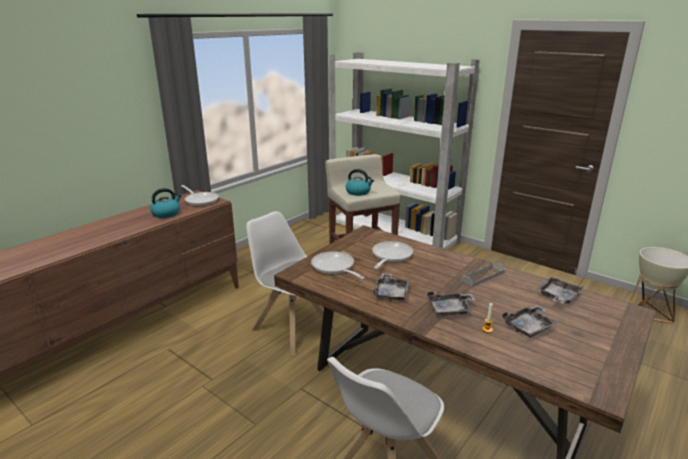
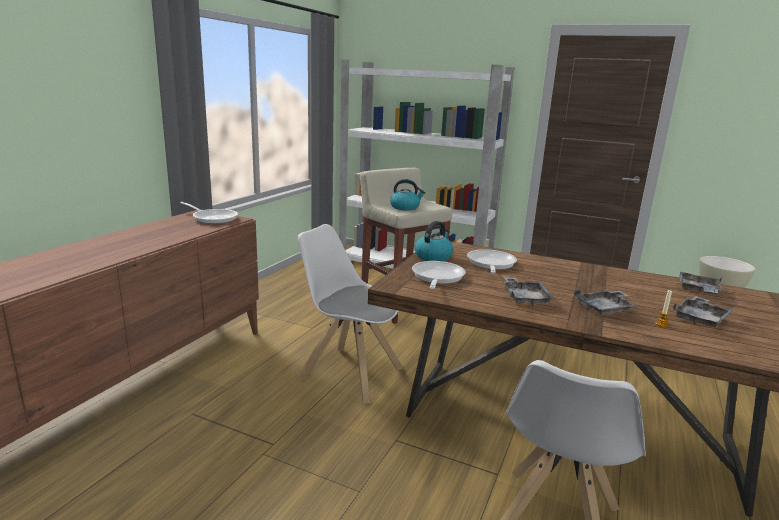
camera: 15 degrees left, 5 degrees down
(166, 213) = (175, 232): kettle -> kettle (433, 256)
(334, 268) = (436, 278): frying pan -> frying pan turned 60 degrees clockwise
(482, 276) = (606, 277): grey tray -> none

